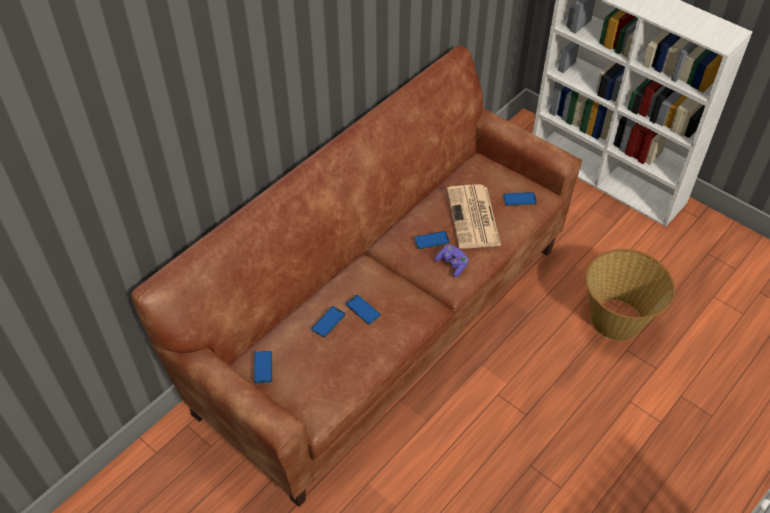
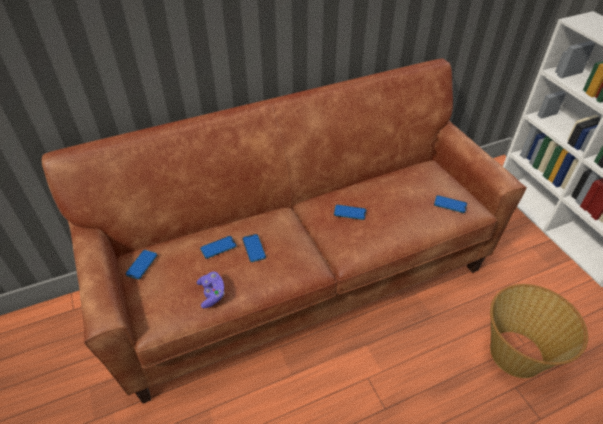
camera: 25 degrees right, 5 degrees down
(452, 265) = (356, 238): purple game controller -> purple game controller (212, 294)
(474, 218) = (398, 206): newspaper -> none

